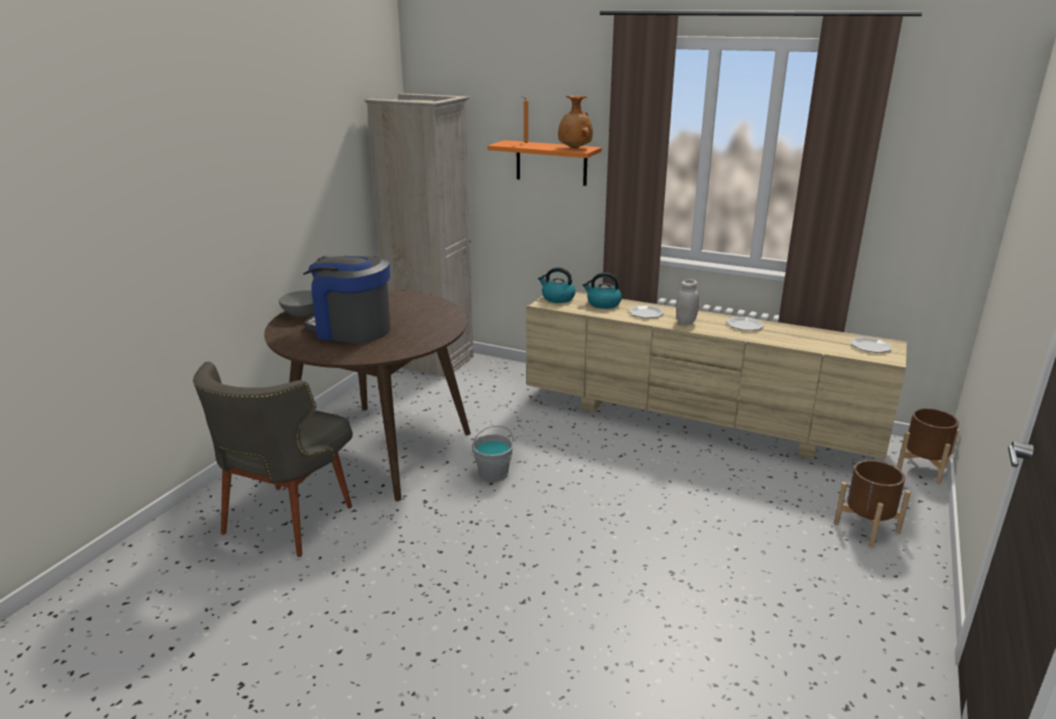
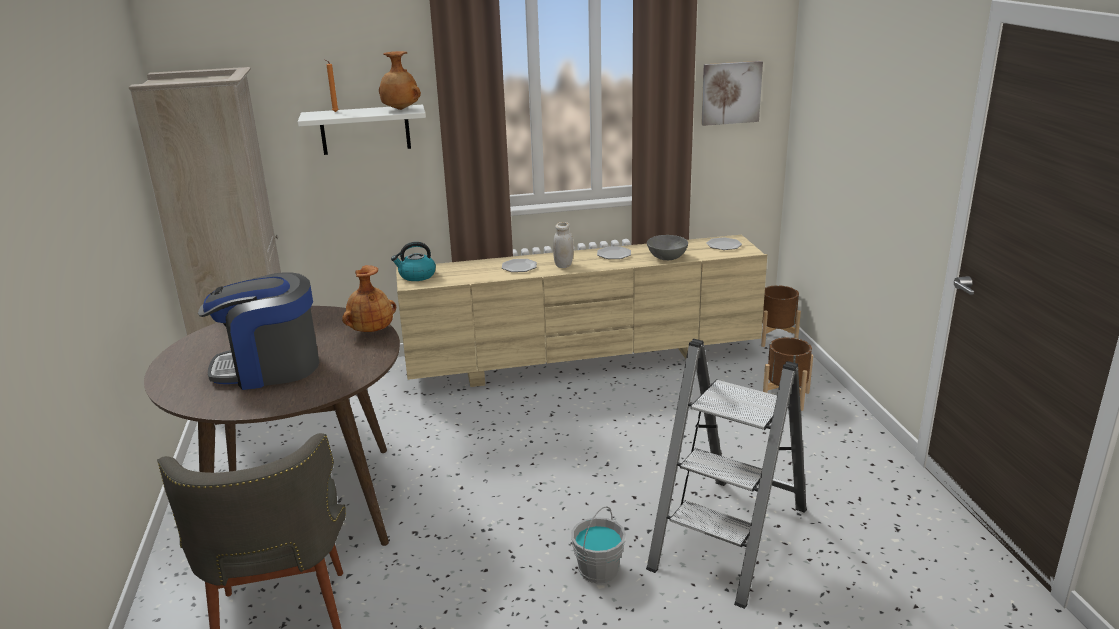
camera: 35 degrees left, 0 degrees up
(303, 314) = (179, 371): grey bowl -> grey bowl (667, 257)
(447, 325) = (371, 331): none -> brown vase
(493, 474) = (454, 478): grey bucket -> grey bucket (599, 570)
(551, 163) = (365, 130): orange shelf -> white shelf
(603, 304) = (468, 269): kettle -> none
(662, 626) = (731, 536): none -> grey step ladder
(929, 181) = (730, 92): none -> picture

